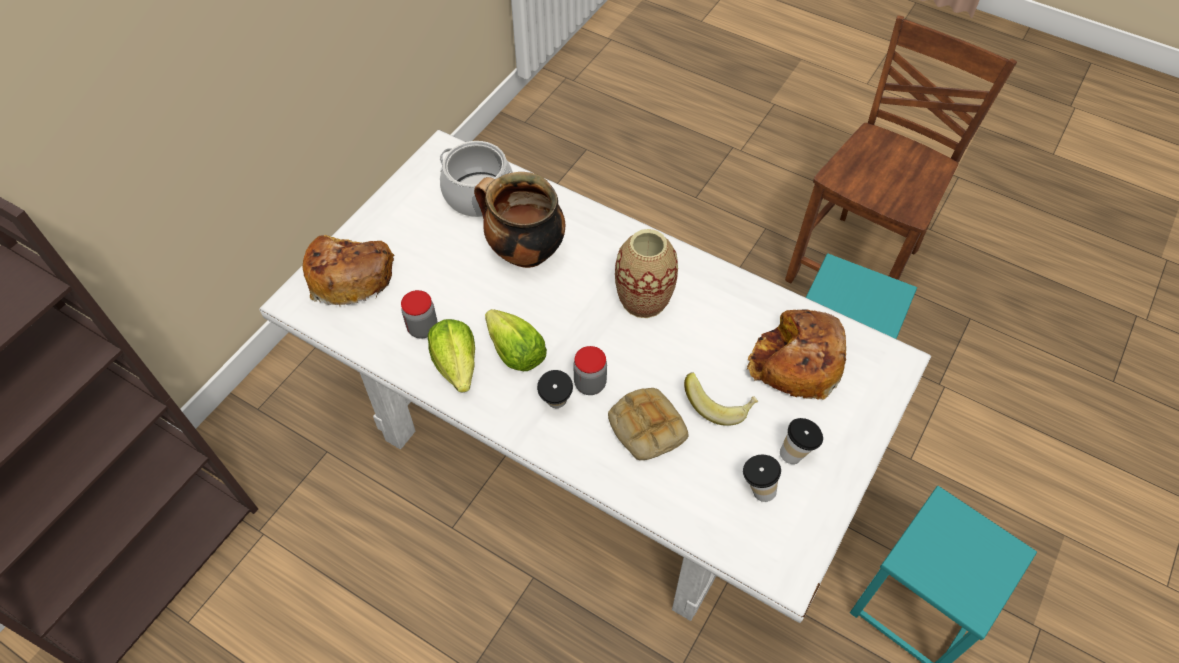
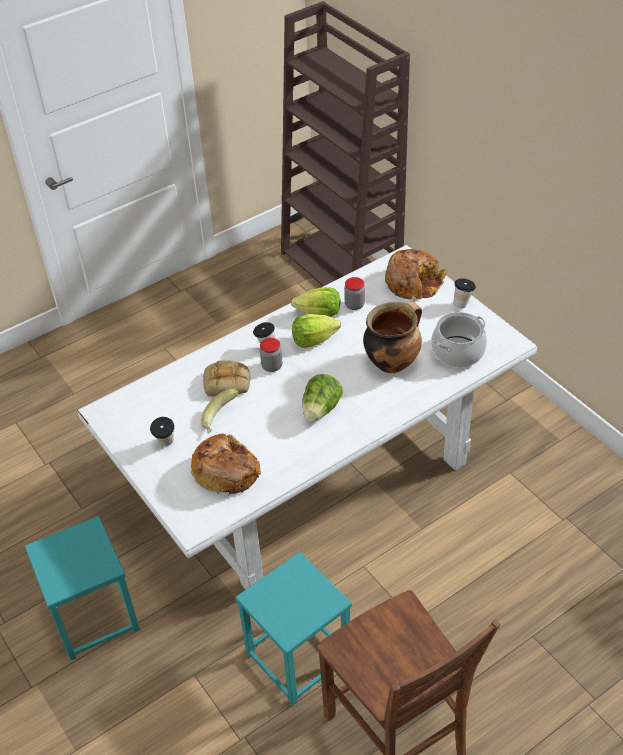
camera: 115 degrees right, 10 degrees down
(643, 300) = (321, 410): vase -> lettuce
(757, 489) = (157, 417): cup -> cup (462, 303)

